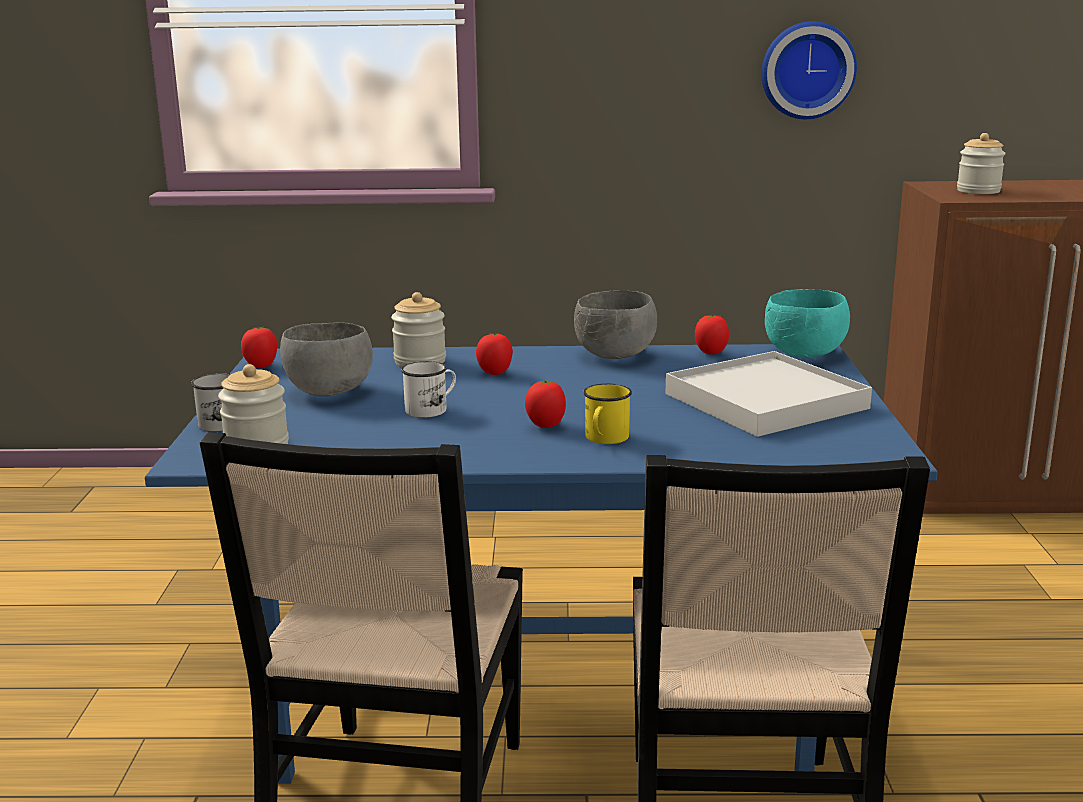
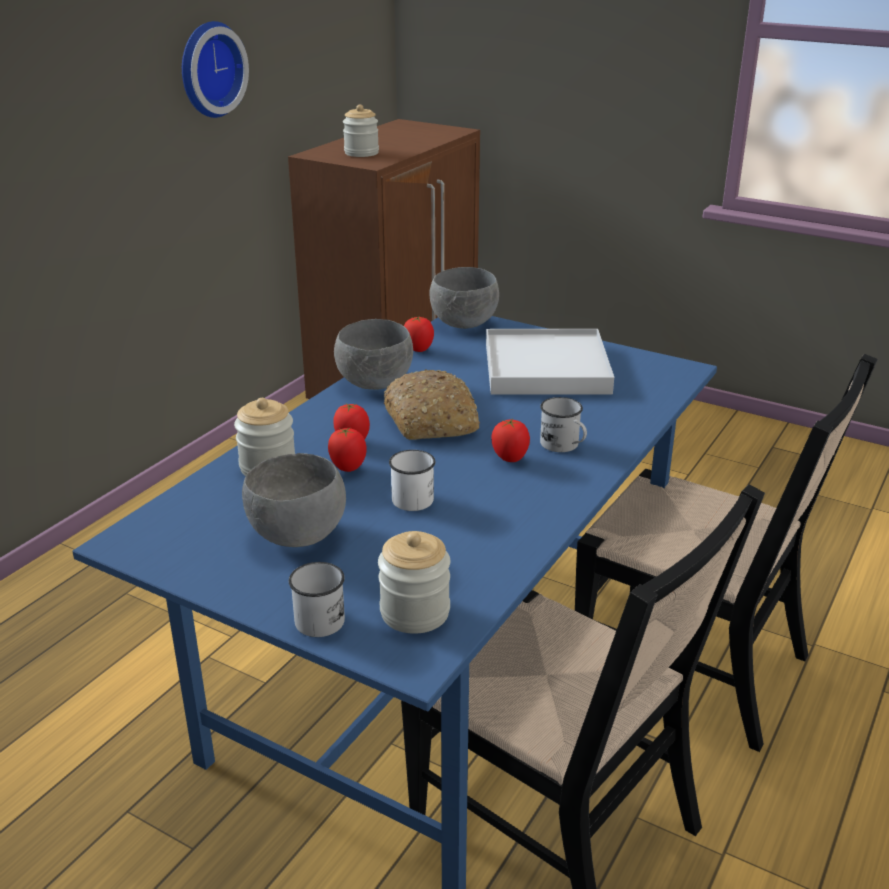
camera: 60 degrees left, 10 degrees up
(261, 366) = (154, 556): tomato -> tomato (348, 468)
(576, 387) = (432, 420): none -> bread
(604, 439) = (564, 446): yellow mug -> white mug
(804, 355) = (465, 324): turquoise bowl -> grey bowl

